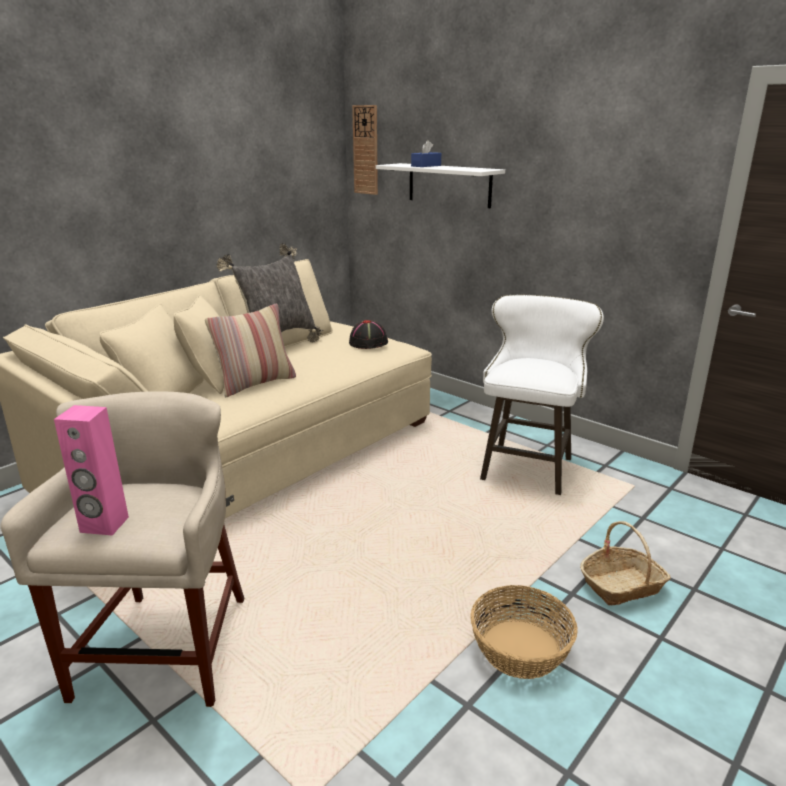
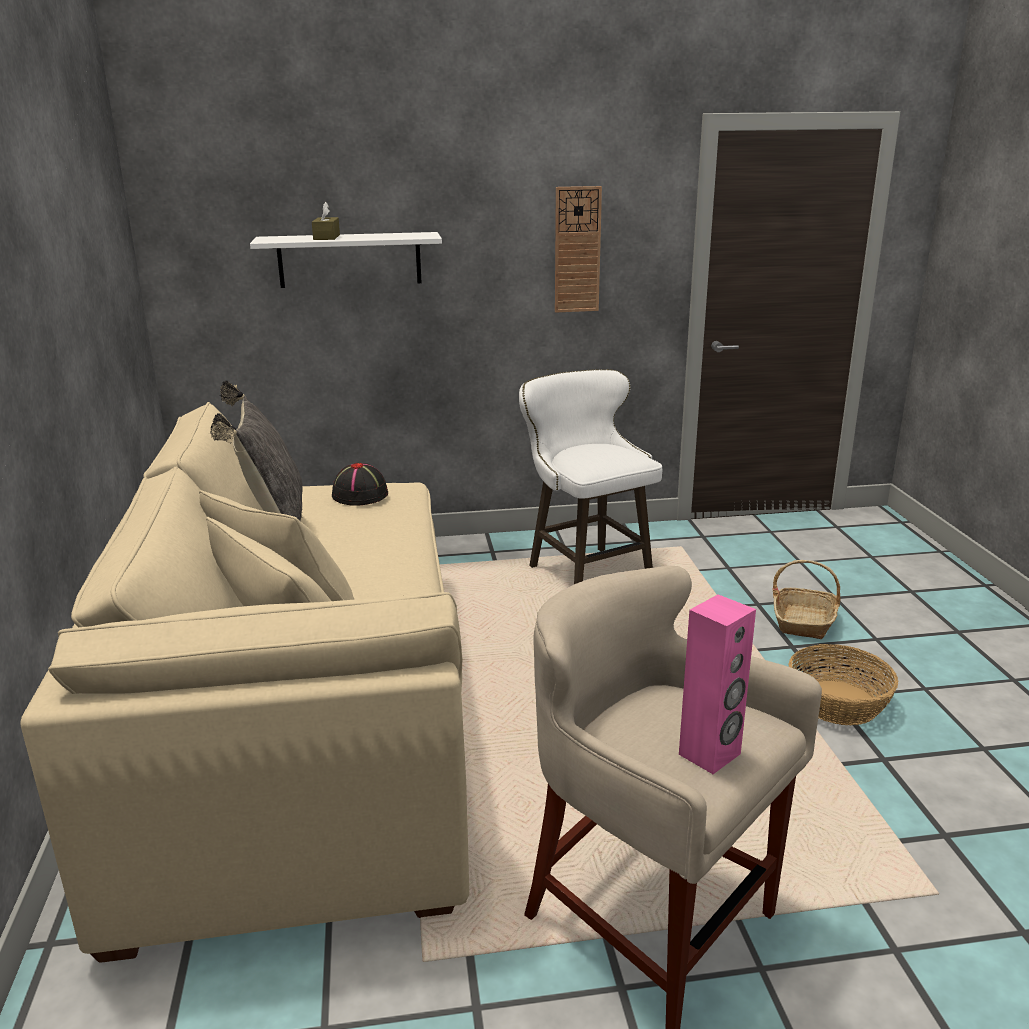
camera: 50 degrees left, 0 degrees up
(255, 383) = (363, 588): pillow -> none
(366, 150) = (179, 222): wall clock -> wall clock (577, 250)
(426, 166) = (326, 237): blue tissue box -> brown tissue box

